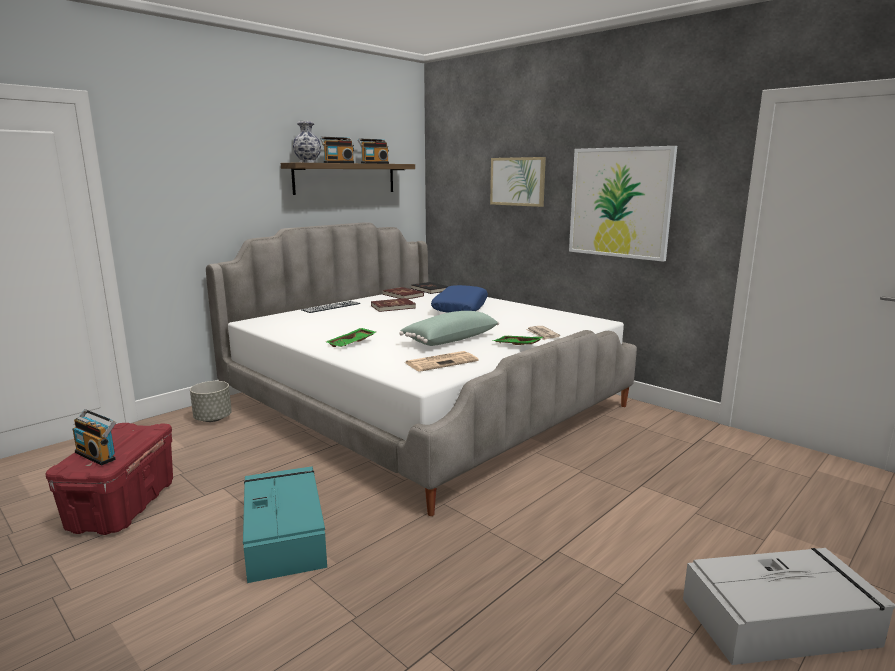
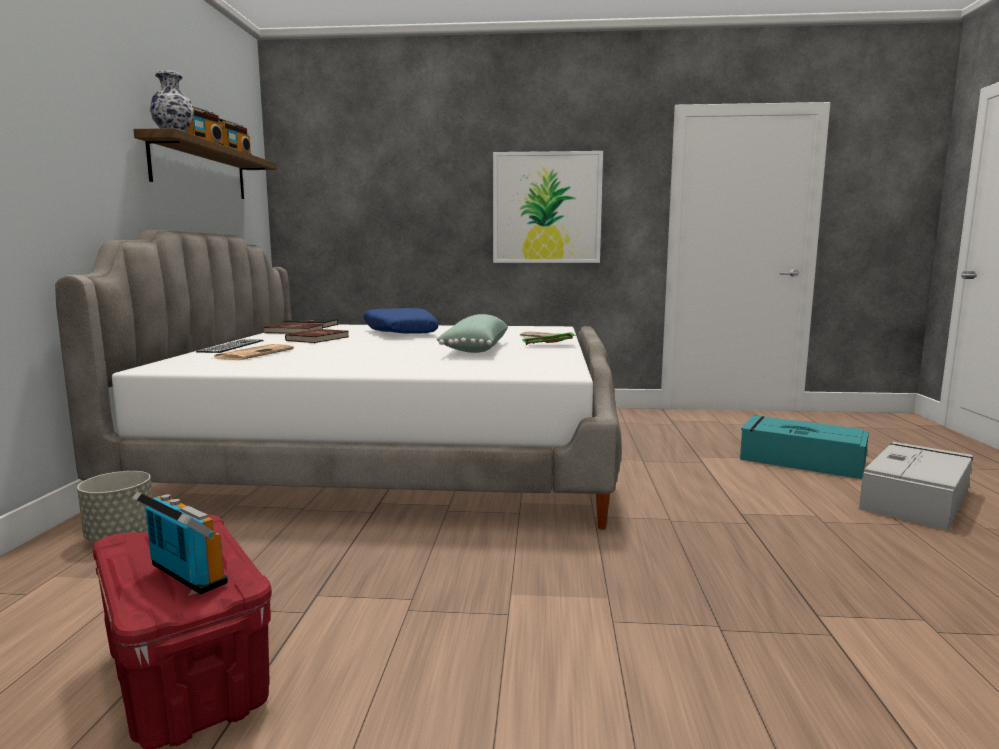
camera: 40 degrees left, 5 degrees down
(98, 455) = (183, 576): radio -> radio turned 135 degrees counterclockwise
(284, 534) = (500, 601): turquoise storage box -> turquoise storage box (800, 460)
(352, 343) = (380, 364): green tray -> none
(442, 362) = (526, 361): newspaper -> newspaper (254, 353)
(517, 181) = (417, 189): picture -> none

